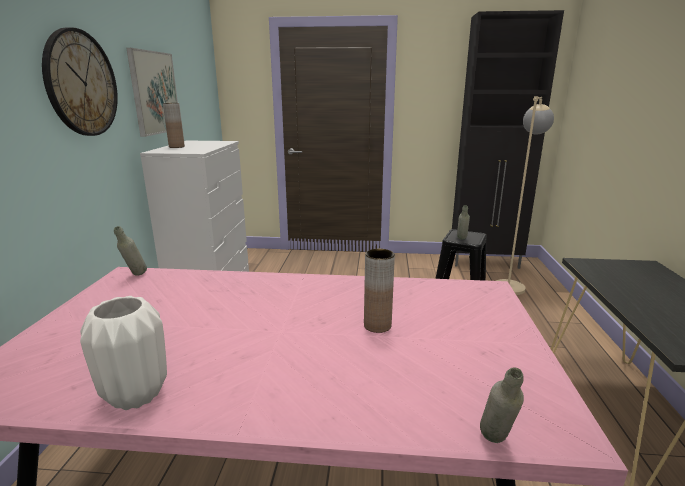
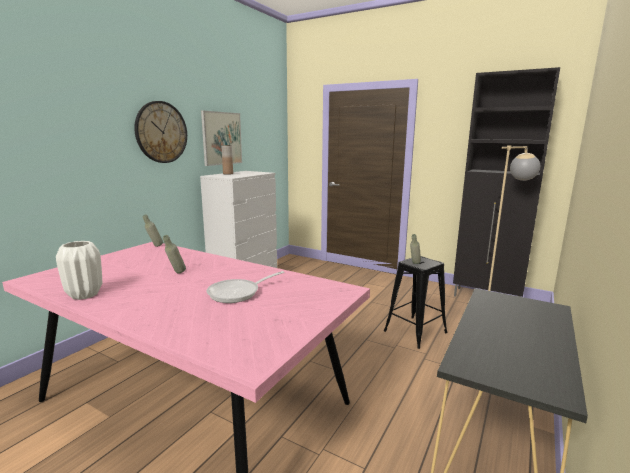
camera: 25 degrees right, 5 degrees down
(377, 325) = (238, 293): brown vase -> frying pan
(495, 445) = (204, 357): grey bottle -> grey bottle (176, 273)

